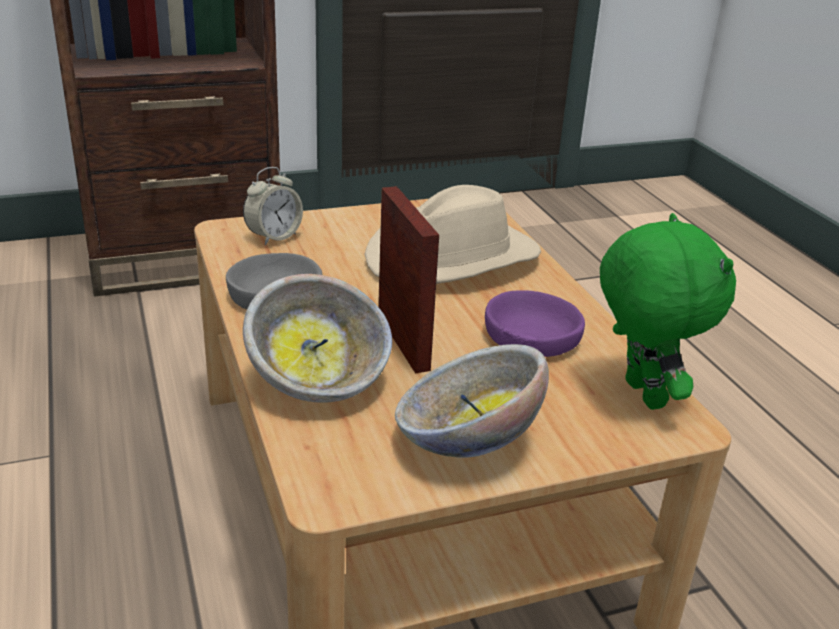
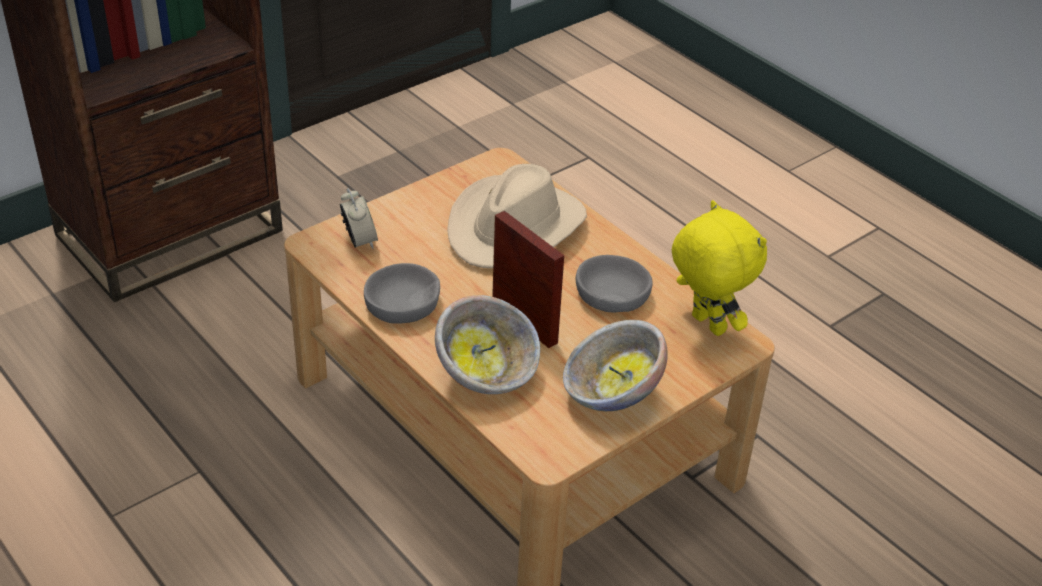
camera: 20 degrees left, 10 degrees up
(274, 237) = (359, 241): alarm clock -> alarm clock turned 45 degrees counterclockwise
(531, 336) = (612, 293): purple bowl -> grey bowl
(640, 394) = (706, 325): green plush toy -> yellow plush toy

